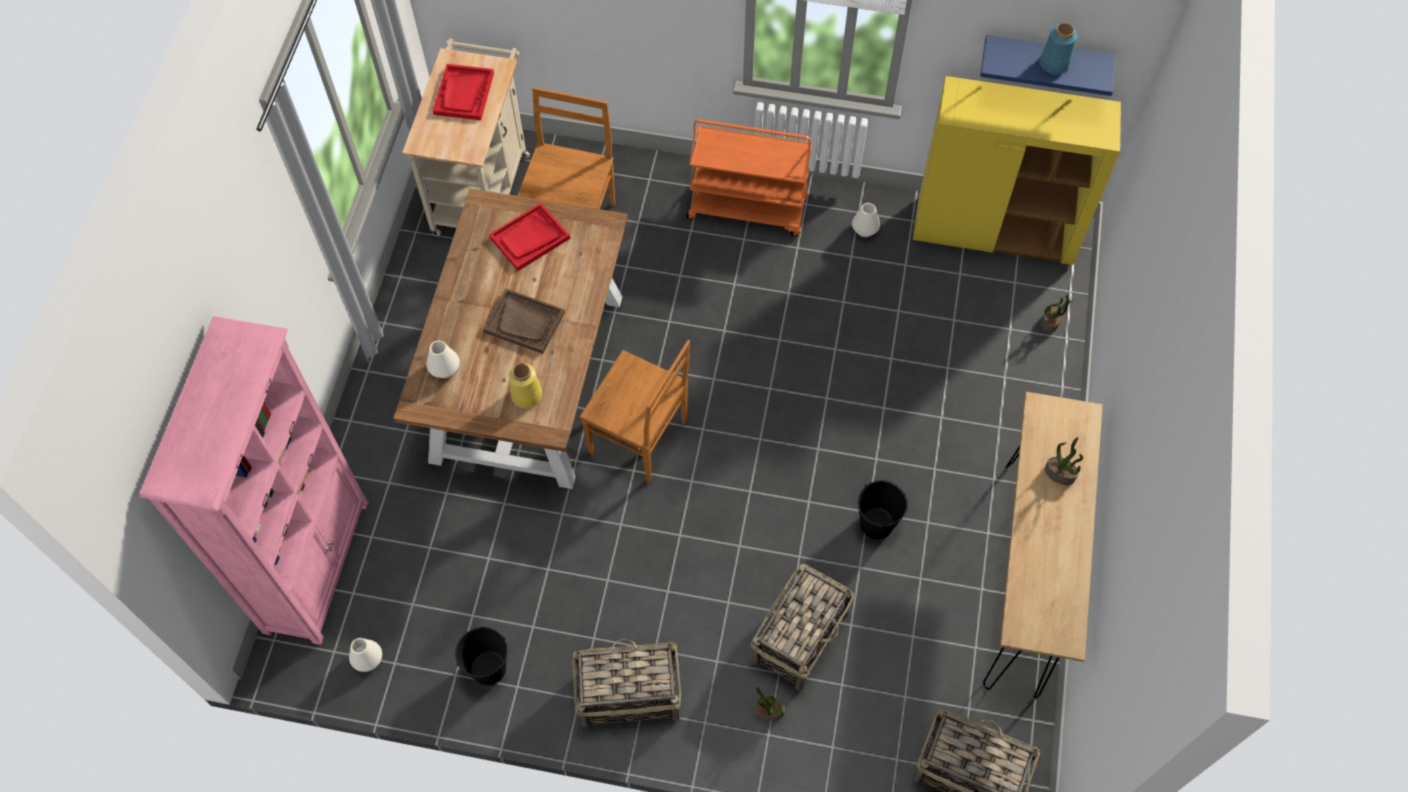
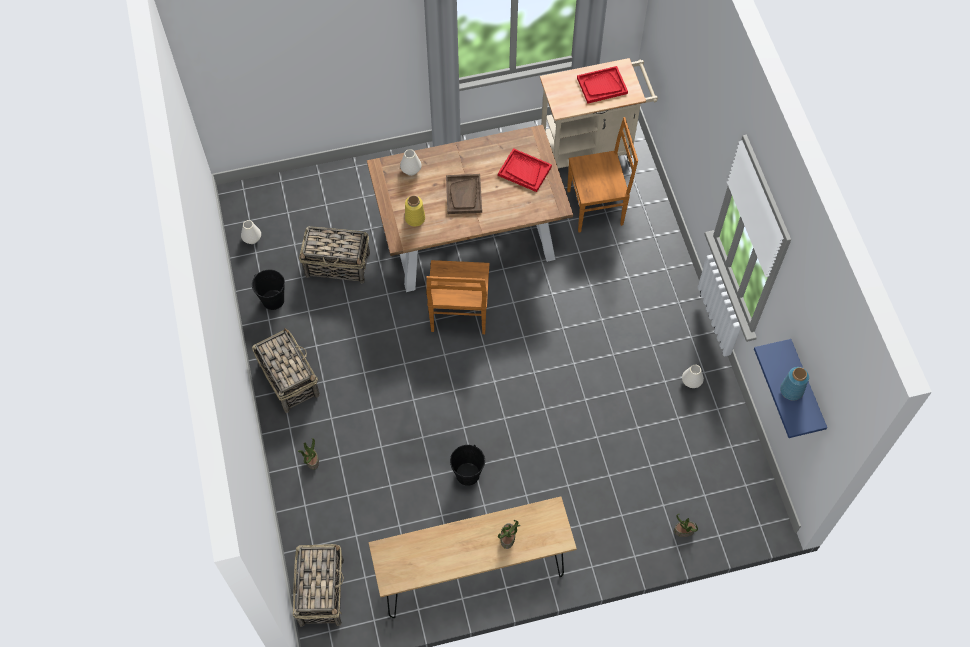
camera: 65 degrees right, 0 degrees up
(317, 565) = (296, 187): pink bookcase -> none
(748, 208) = (666, 303): orange cart -> none
(800, 636) = (368, 459): basket -> basket (338, 265)
(995, 231) = (741, 466): yellow cabinet -> none

